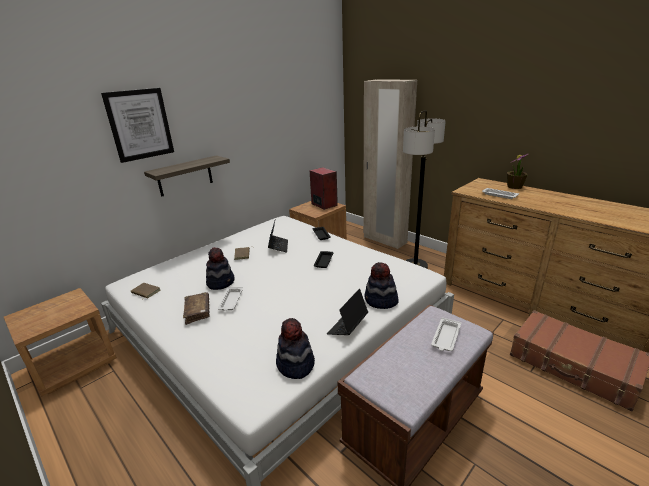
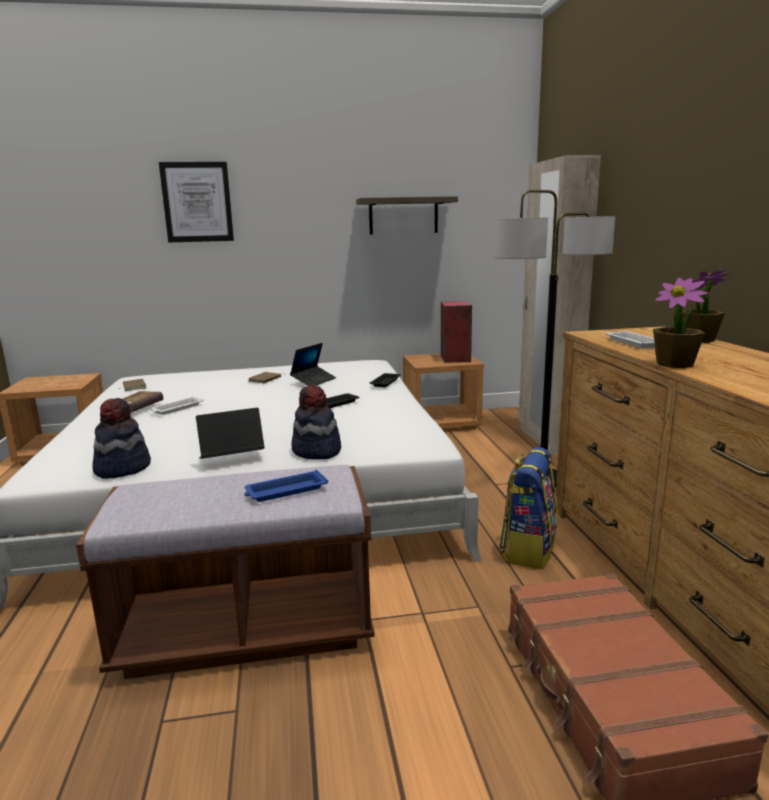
camera: 35 degrees right, 10 degrees down
(185, 176) = (245, 273): shelf -> shelf (403, 216)
(221, 282) = (200, 394): hat -> none
(446, 337) = (285, 491): white tray -> blue tray
(460, 309) = (528, 549): none -> backpack
(547, 208) = (674, 364): none -> potted plant

